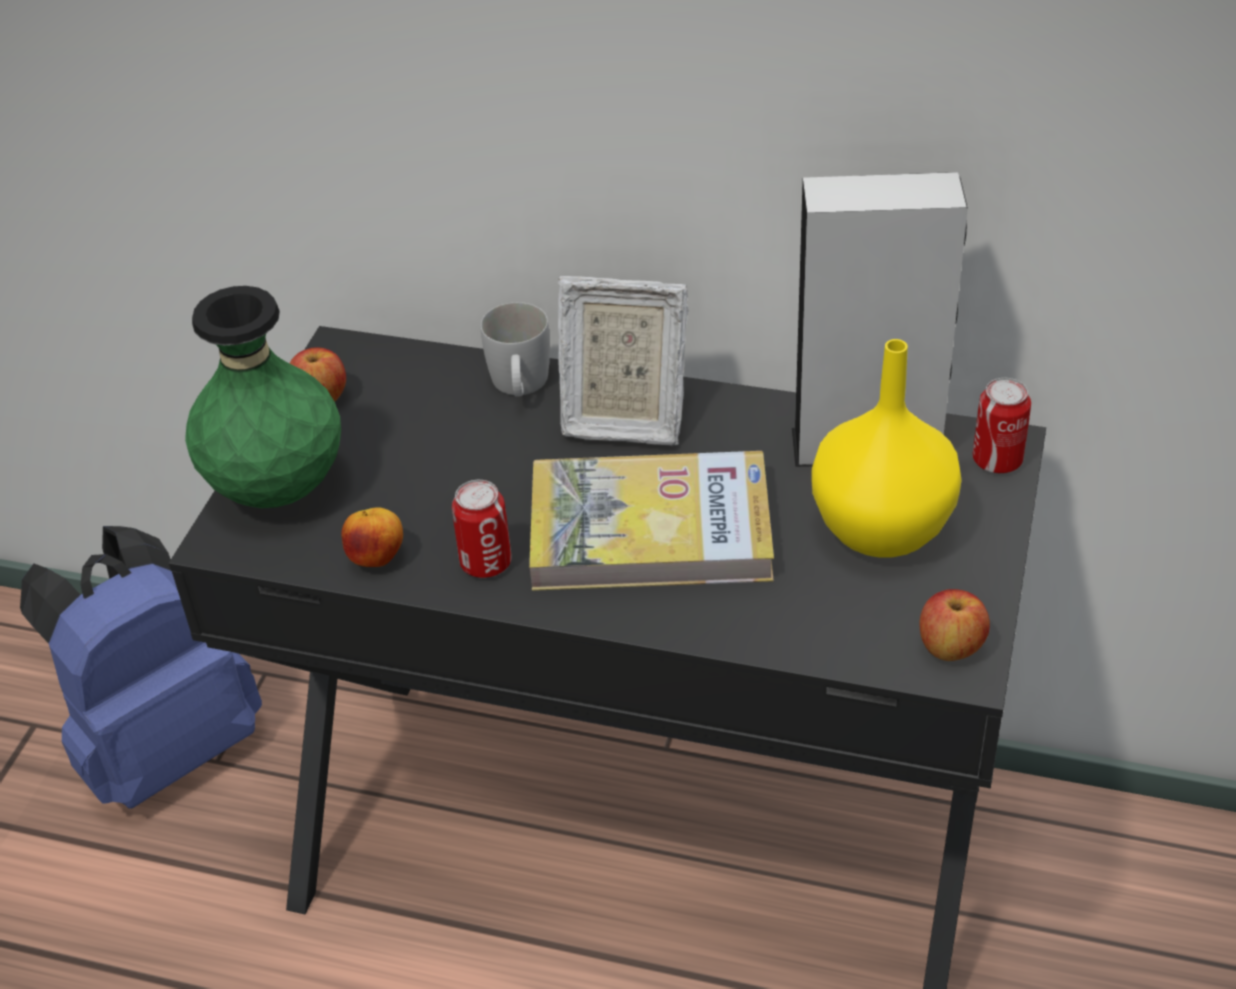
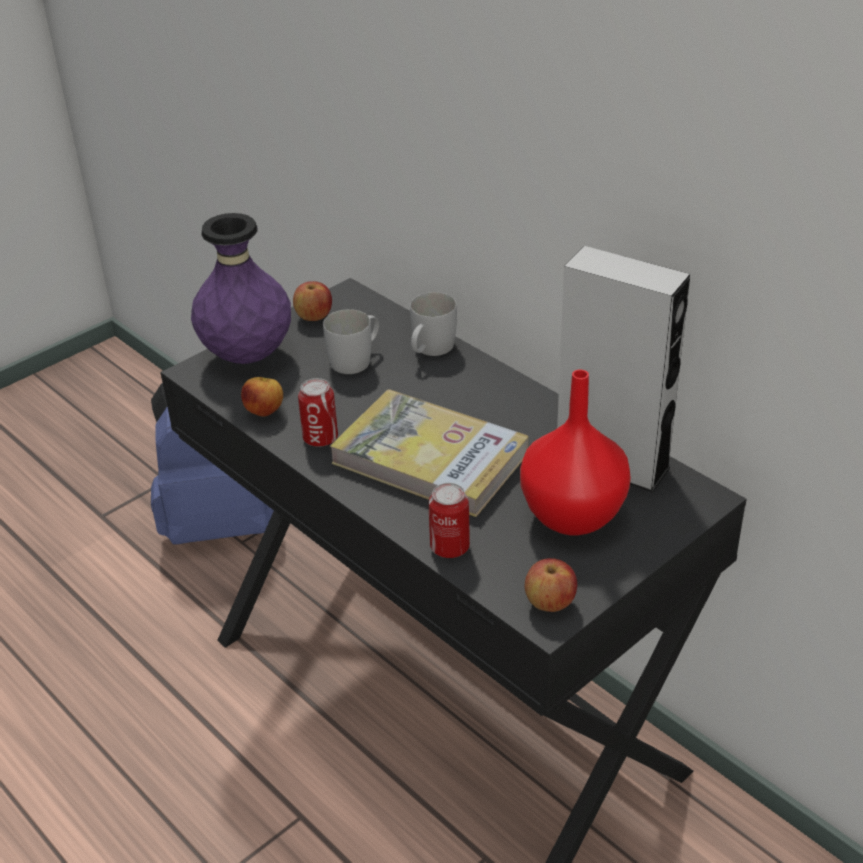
camera: 30 degrees right, 5 degrees down
(277, 490) = (247, 356): green vase -> purple vase
(434, 436) = (356, 359): none -> white mug
(622, 418) = (473, 389): picture frame -> none
(884, 530) = (574, 517): yellow vase -> red vase
(997, 460) = (691, 505): can -> can (449, 547)

